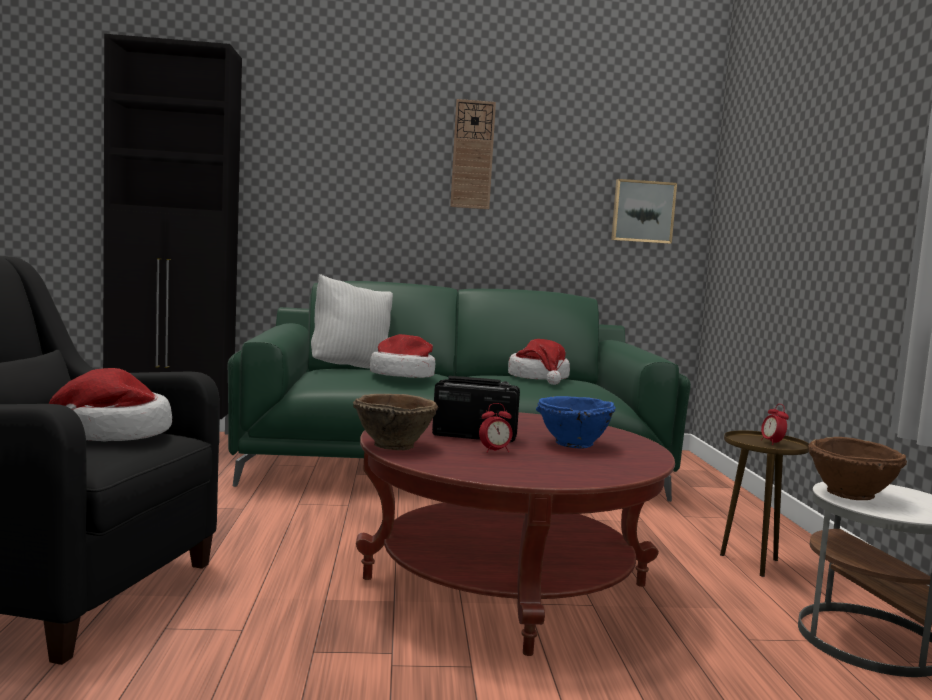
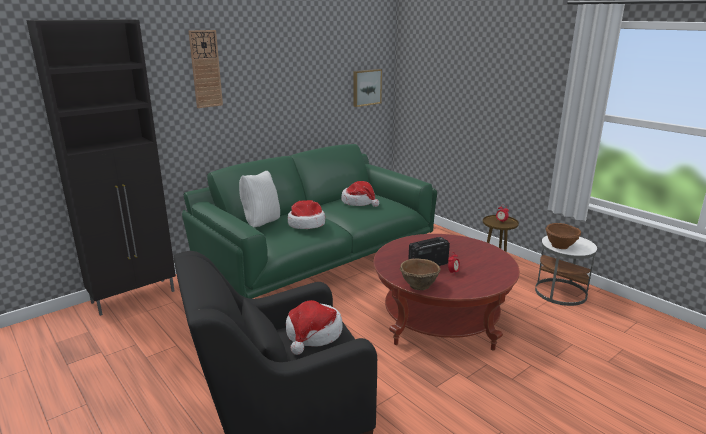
camera: 35 degrees left, 15 degrees up
(472, 155) = (281, 68): wall clock -> wall clock (205, 69)
(572, 444) = (463, 255): blue bowl -> none

